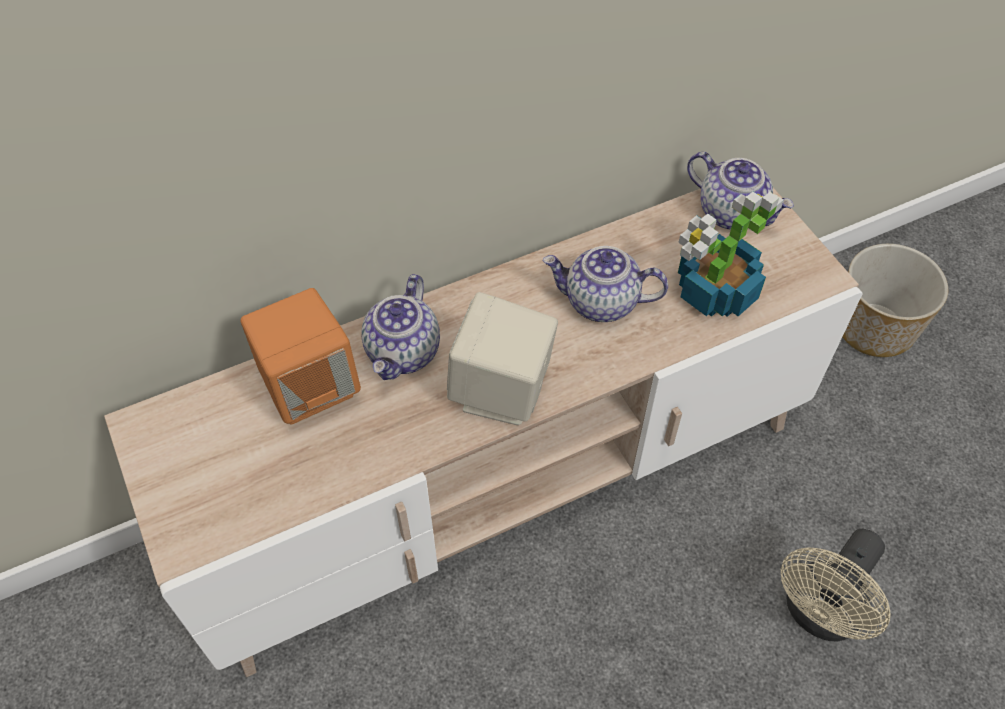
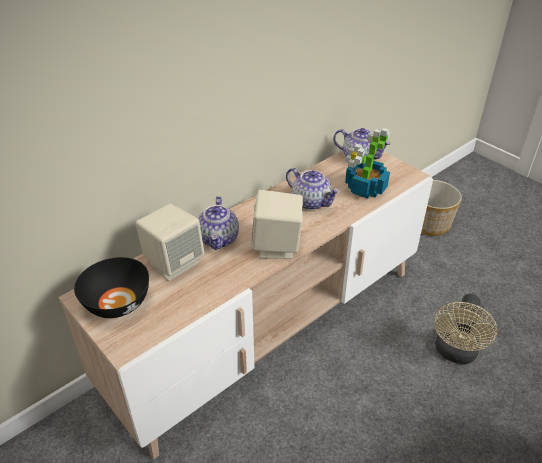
camera: 15 degrees left, 15 degrees down
(193, 452) = (117, 303): none -> black bowl
(310, 387) = (174, 262): orange speaker -> beige speaker
(600, 302) = (311, 202): teapot -> teapot turned 135 degrees counterclockwise

